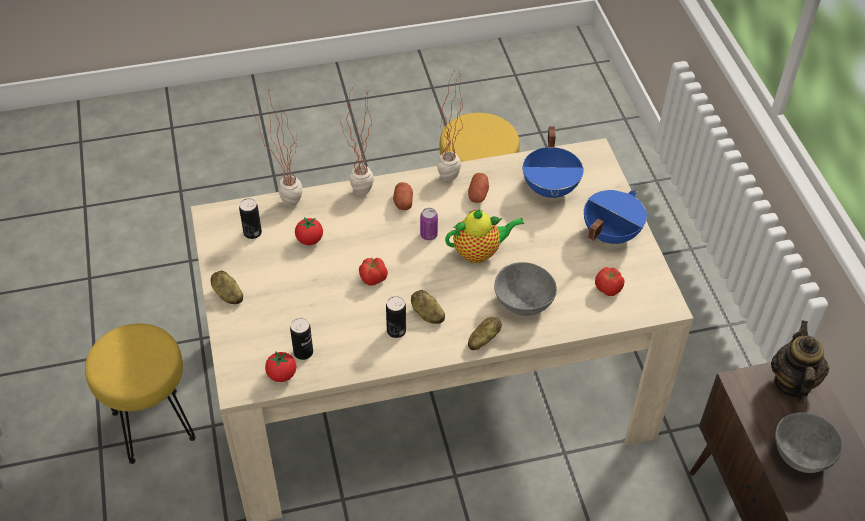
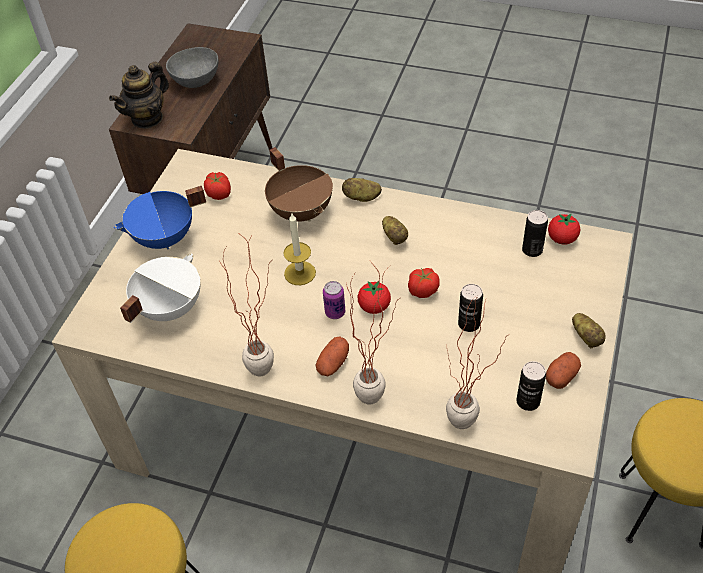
camera: 145 degrees left, 0 degrees up
(309, 240) = (465, 363): tomato -> tomato (374, 307)
(396, 330) = (433, 234): can -> can (469, 324)
(478, 194) = (247, 335): potato -> potato (561, 376)
(479, 252) = (300, 273): teapot -> candle
(523, 304) = (302, 211): grey bowl -> brown cooking pot
(551, 188) = (169, 308): blue cooking pot -> white cooking pot

